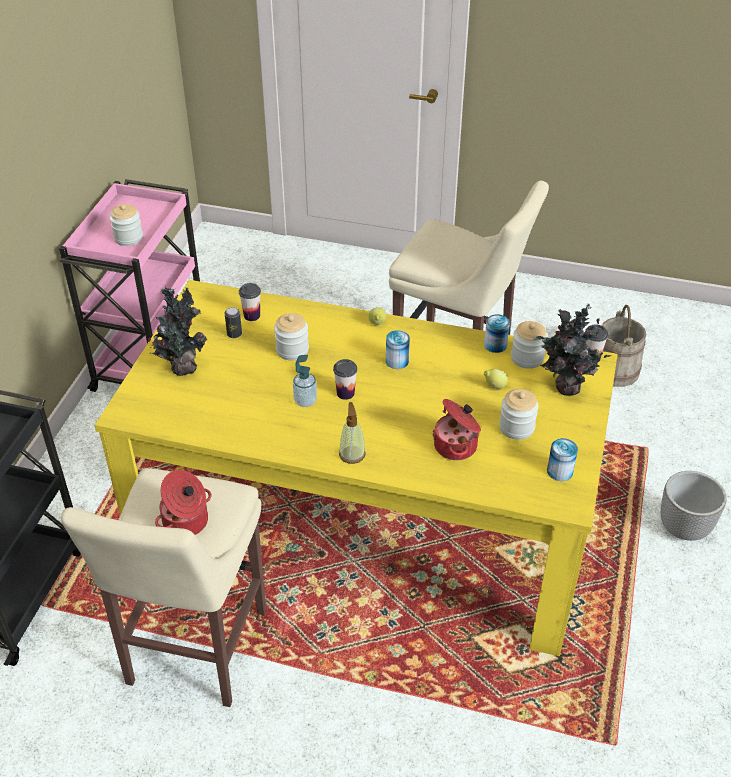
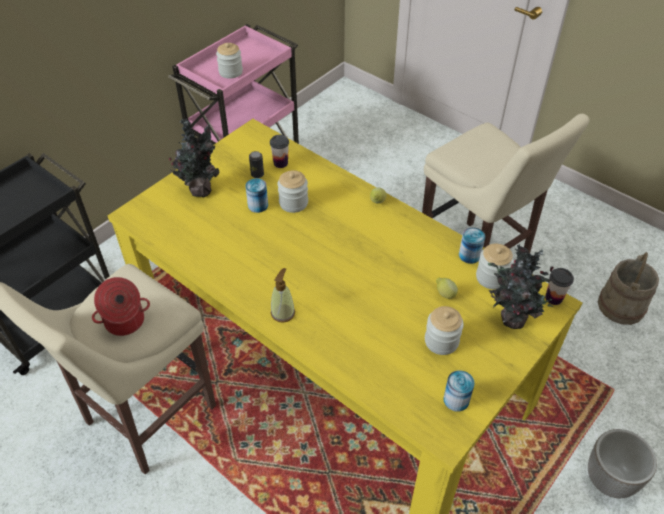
camera: 25 degrees right, 5 degrees up
(305, 401) = (275, 251): soap dispenser -> none
(345, 393) = (312, 255): cup -> none
(397, 361) = (373, 241): can -> can (258, 205)
(457, 446) = (376, 339): cooking pot -> none

